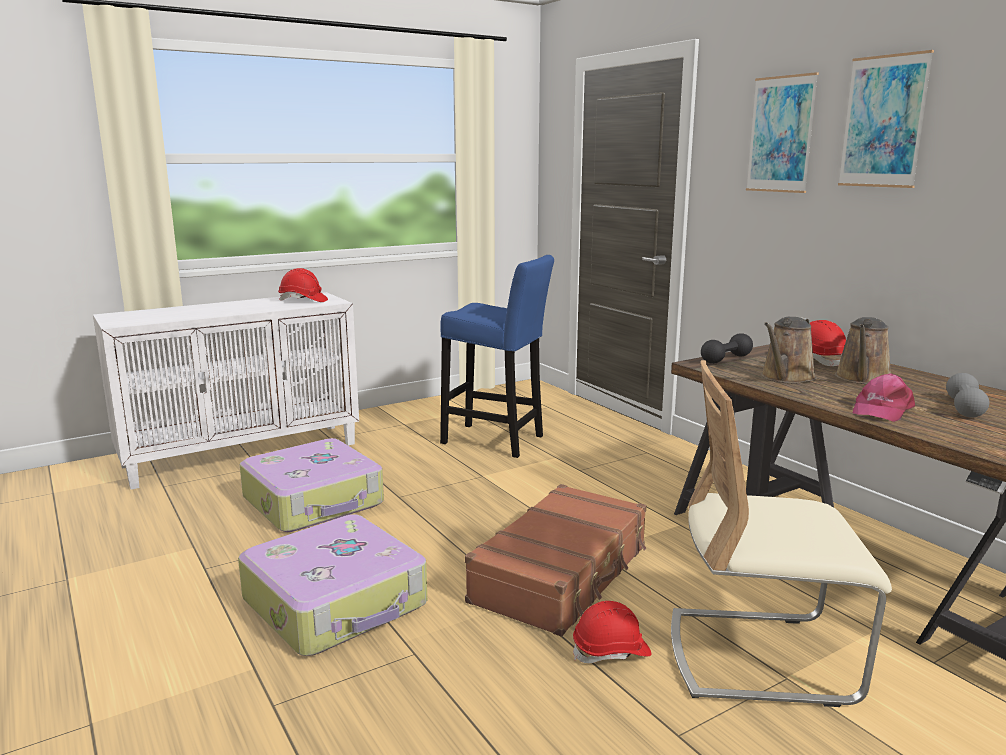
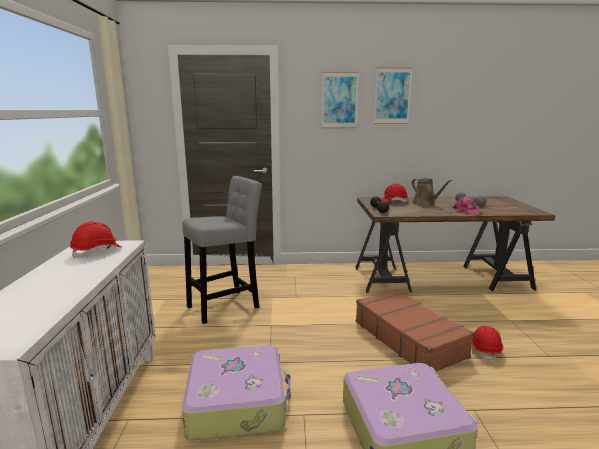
camera: 60 degrees left, 0 degrees up
(497, 441) = (226, 305): blue stool -> grey stool
(760, 656) = (495, 319): beige chair -> none
(786, 378) = (416, 210): brown watering can -> none

